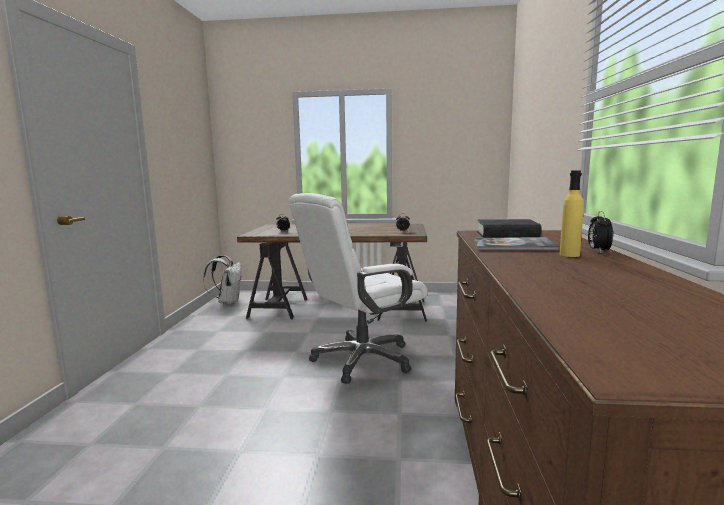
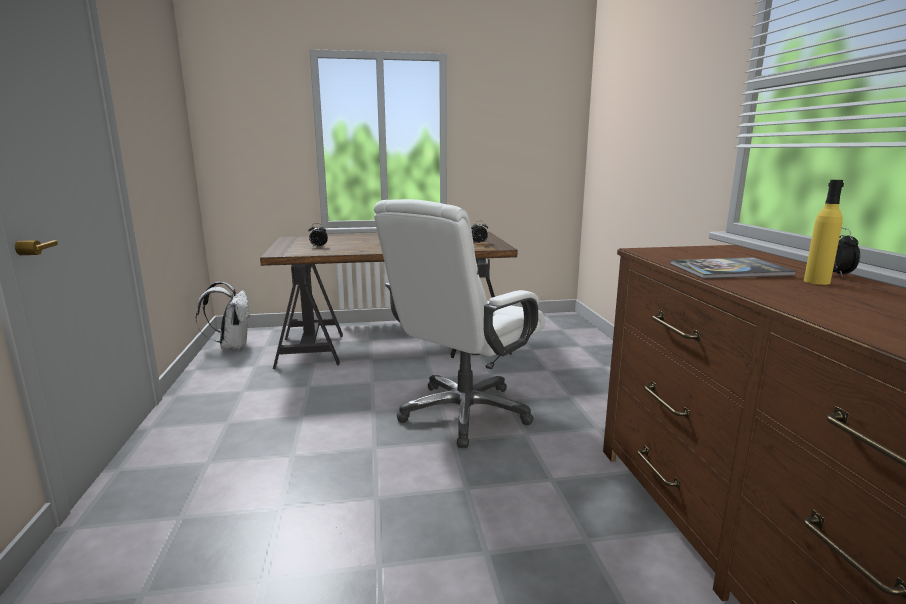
camera: 15 degrees left, 5 degrees up
(507, 234) = (689, 253): black book -> none

